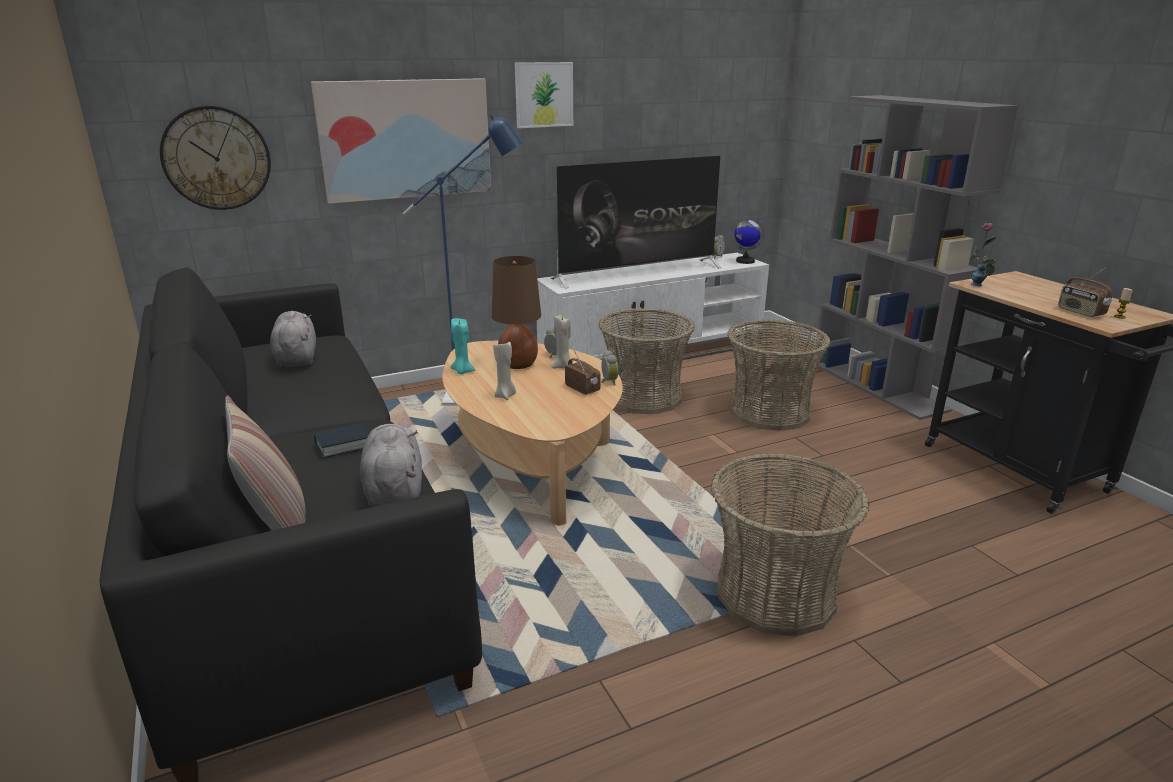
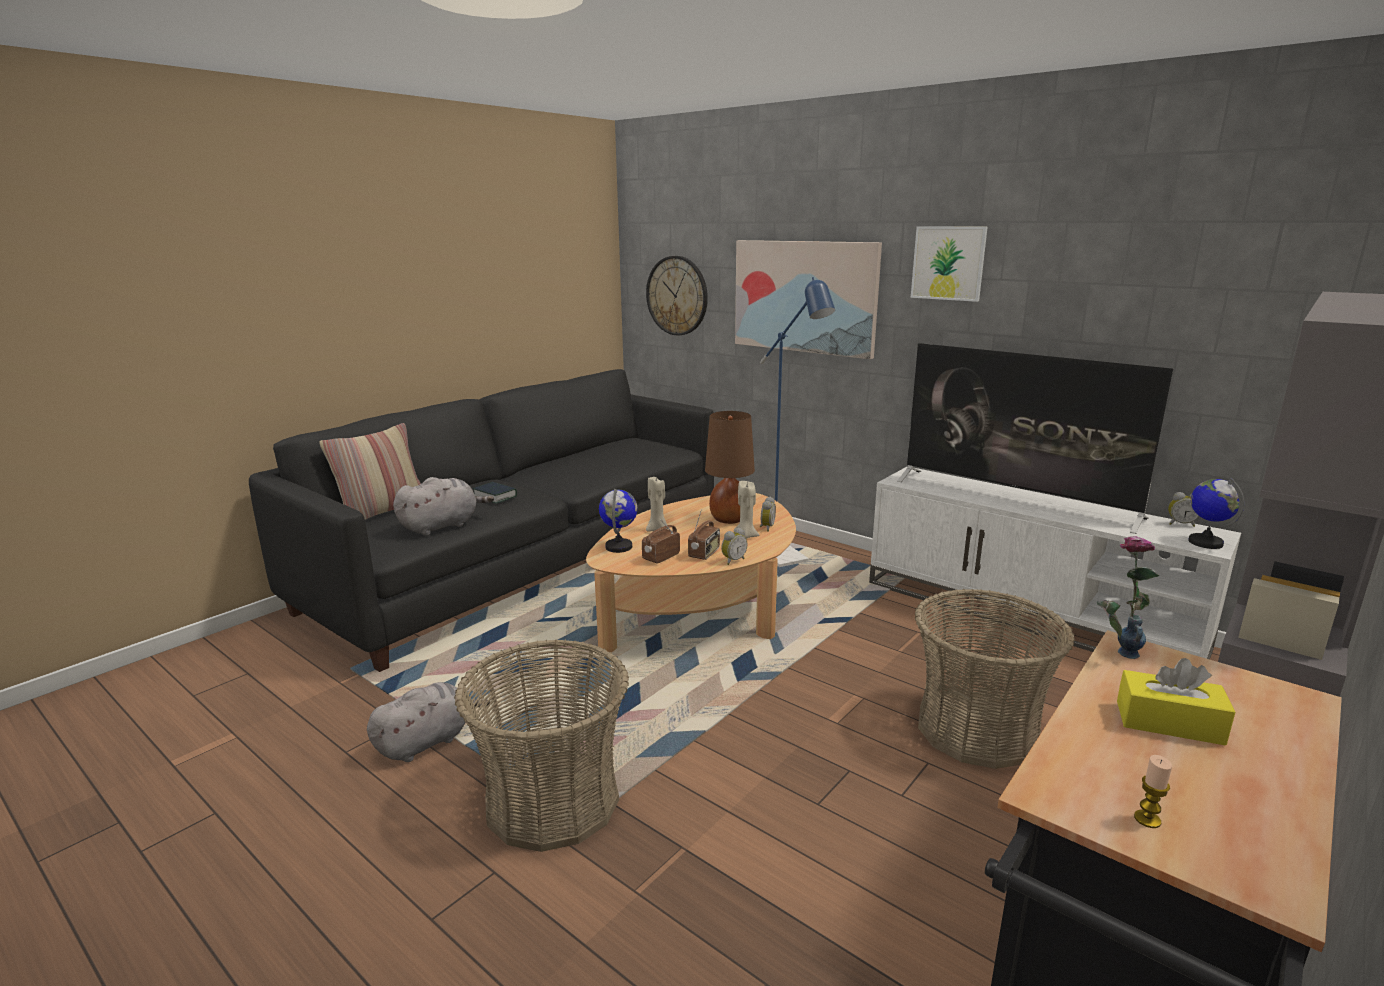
camera: 65 degrees right, 5 degrees down
(296, 358) = (625, 451): grey plush toy -> grey plush toy (427, 741)
(462, 371) = (690, 505): turquoise candle -> none
(526, 419) = (619, 547): none -> globe
(643, 397) = (899, 635): basket -> none
(1042, 296) = (1169, 722): none -> yellow tissue box
(1080, 312) = (1105, 765): radio -> radio (660, 557)

